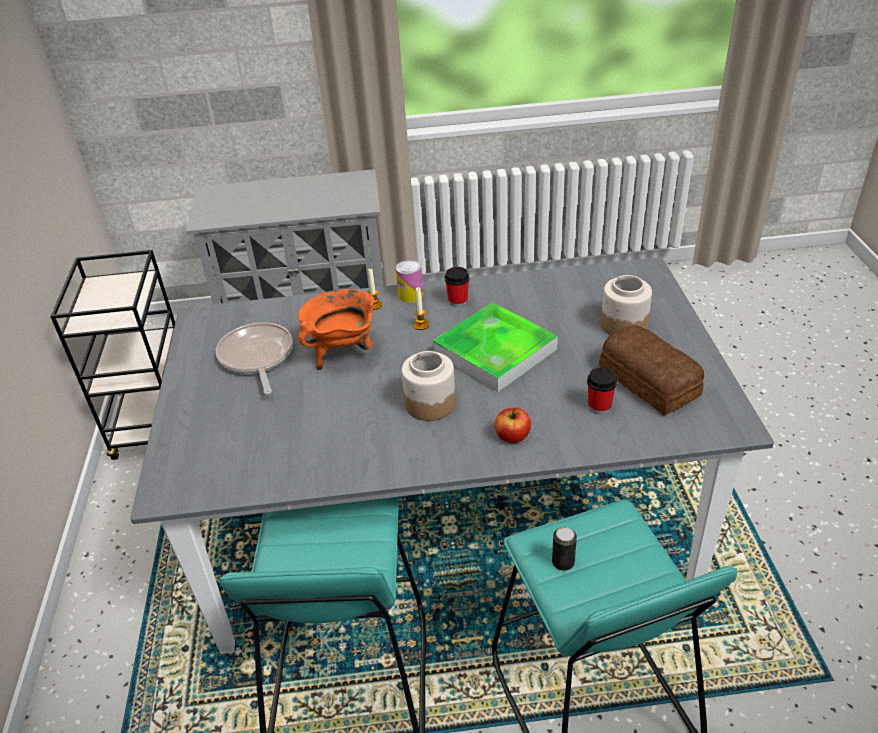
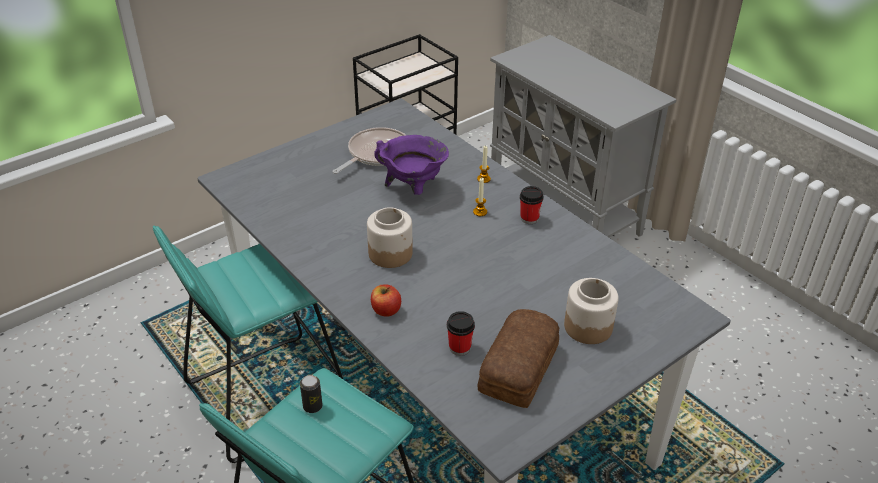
camera: 55 degrees right, 0 degrees up
(343, 353) = (413, 189): orange cooking pot -> purple cooking pot
(411, 295) = (514, 191): can -> none
(495, 351) = (481, 263): tray -> none

